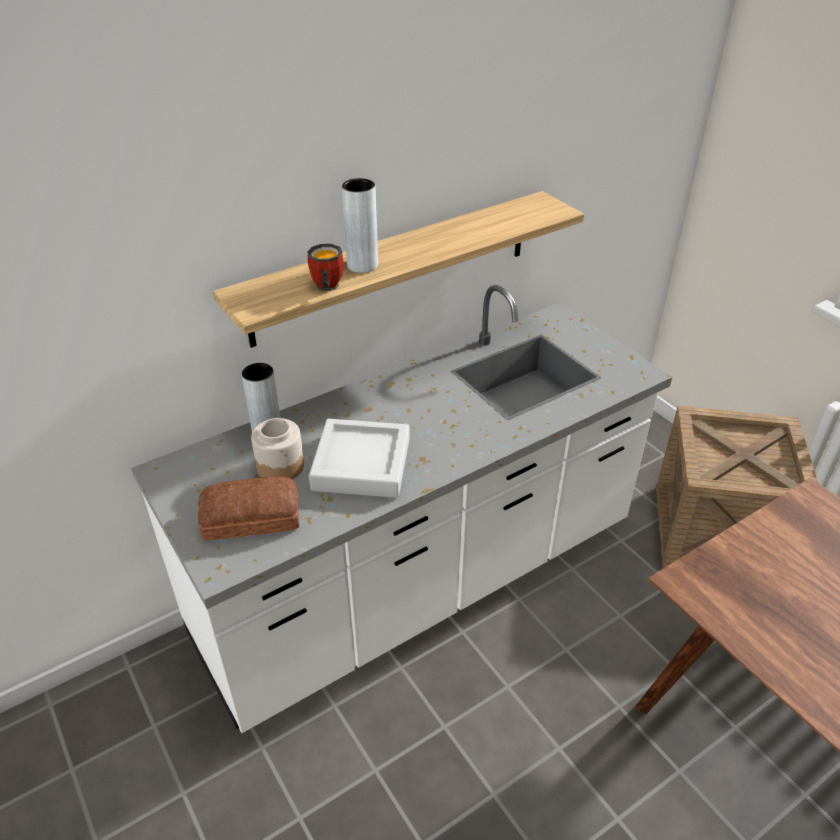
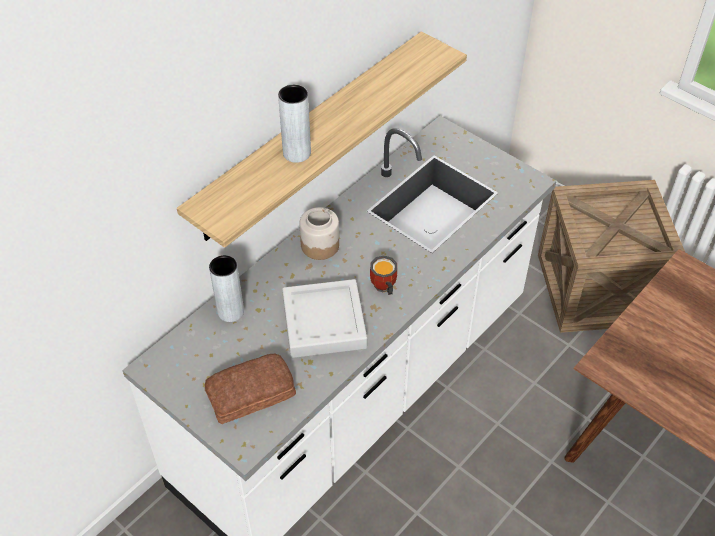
camera: 15 degrees left, 10 degrees up
(281, 466) = (255, 340): jar -> jar (320, 245)
(325, 287) = (275, 185): mug -> mug (383, 288)

